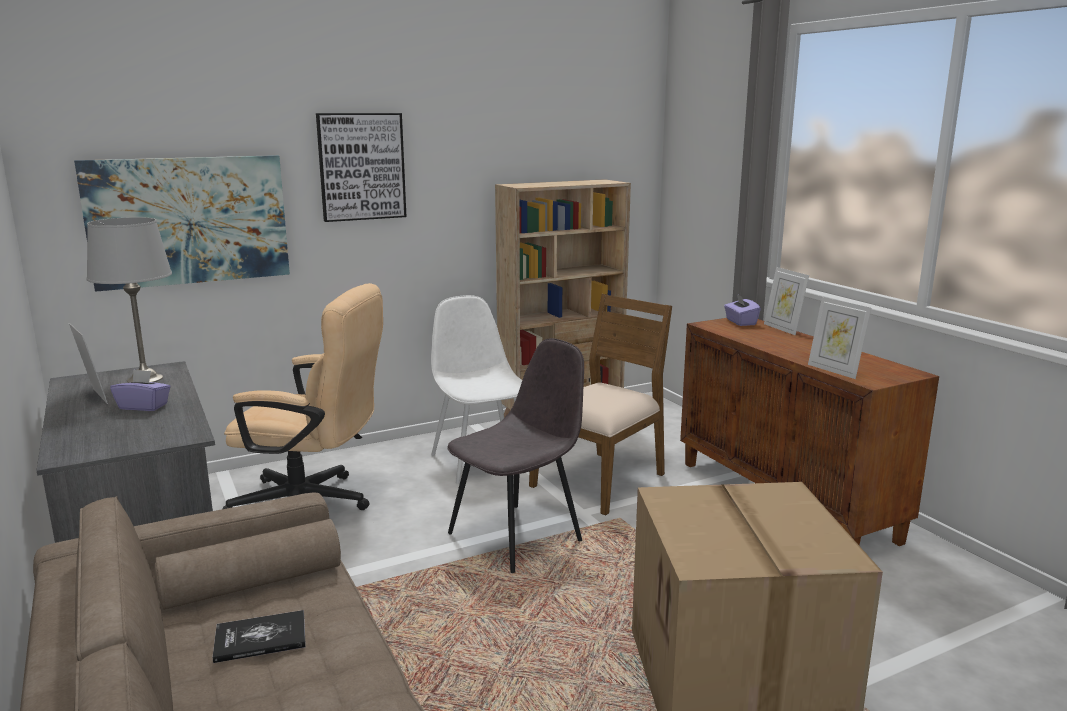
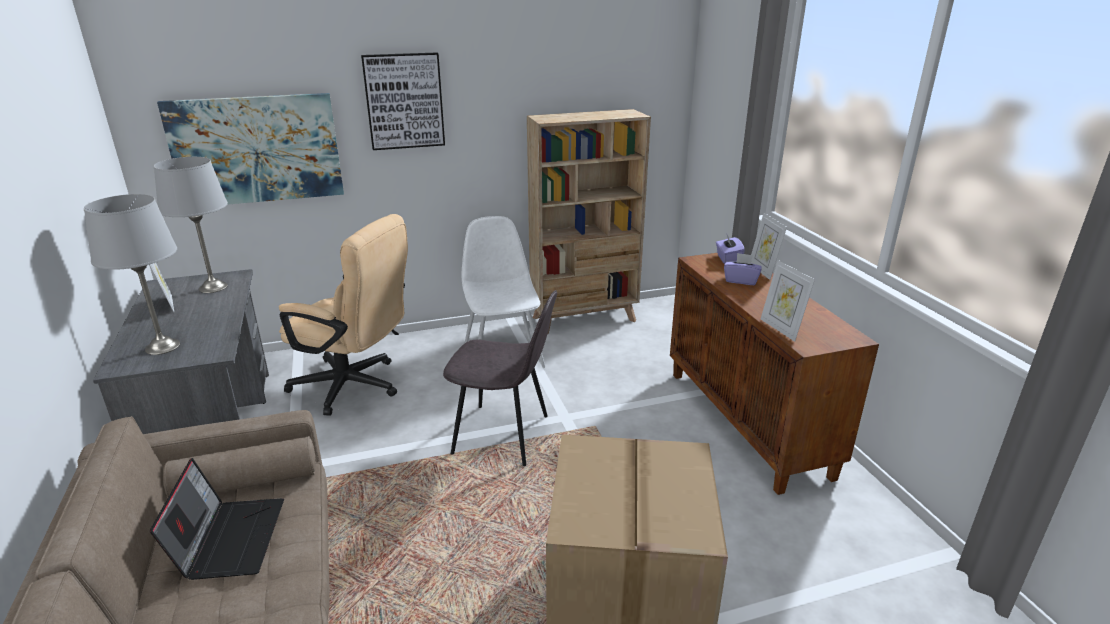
camera: 10 degrees right, 10 degrees up
(112, 434) = (162, 346): none -> grey table lamp
(144, 406) = (198, 318): purple tissue box -> purple tissue box (741, 280)
(260, 638) = (229, 538): book -> laptop
(517, 536) = (504, 435): grey chair -> grey chair turned 45 degrees clockwise
(601, 480) = (594, 385): brown chair -> none

